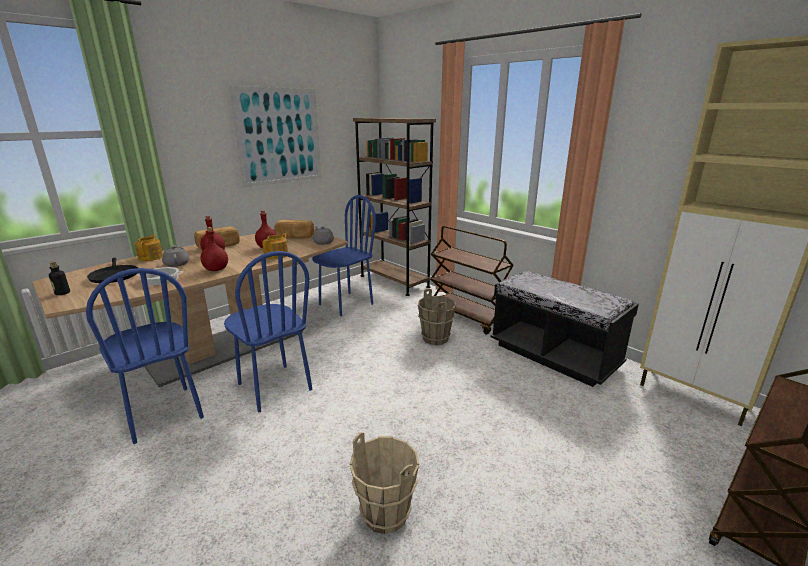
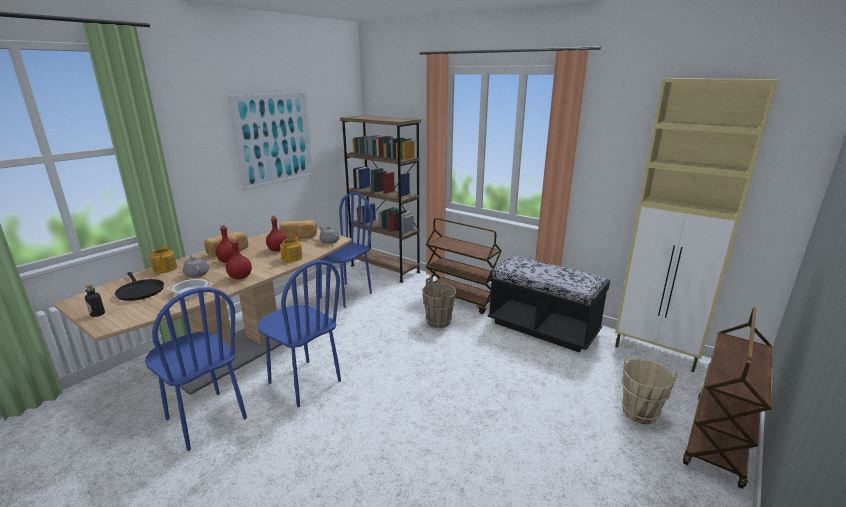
camera: 10 degrees left, 0 degrees up
(386, 513) = (439, 477): beige bucket -> beige bucket (639, 412)

